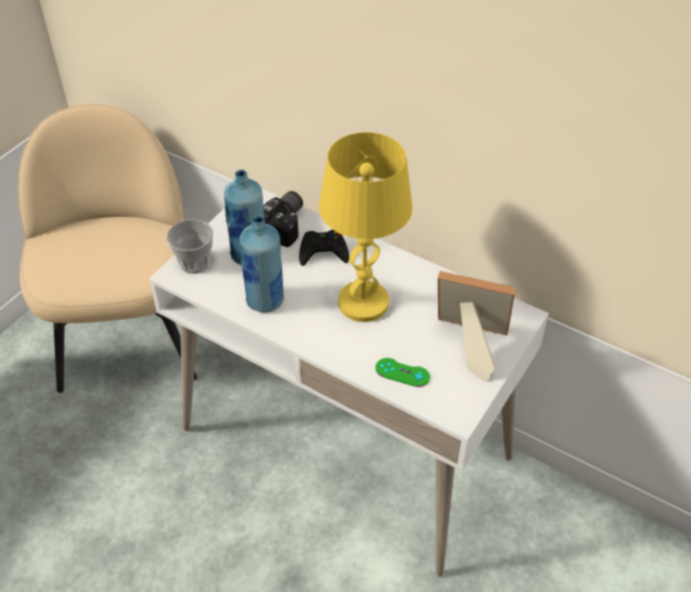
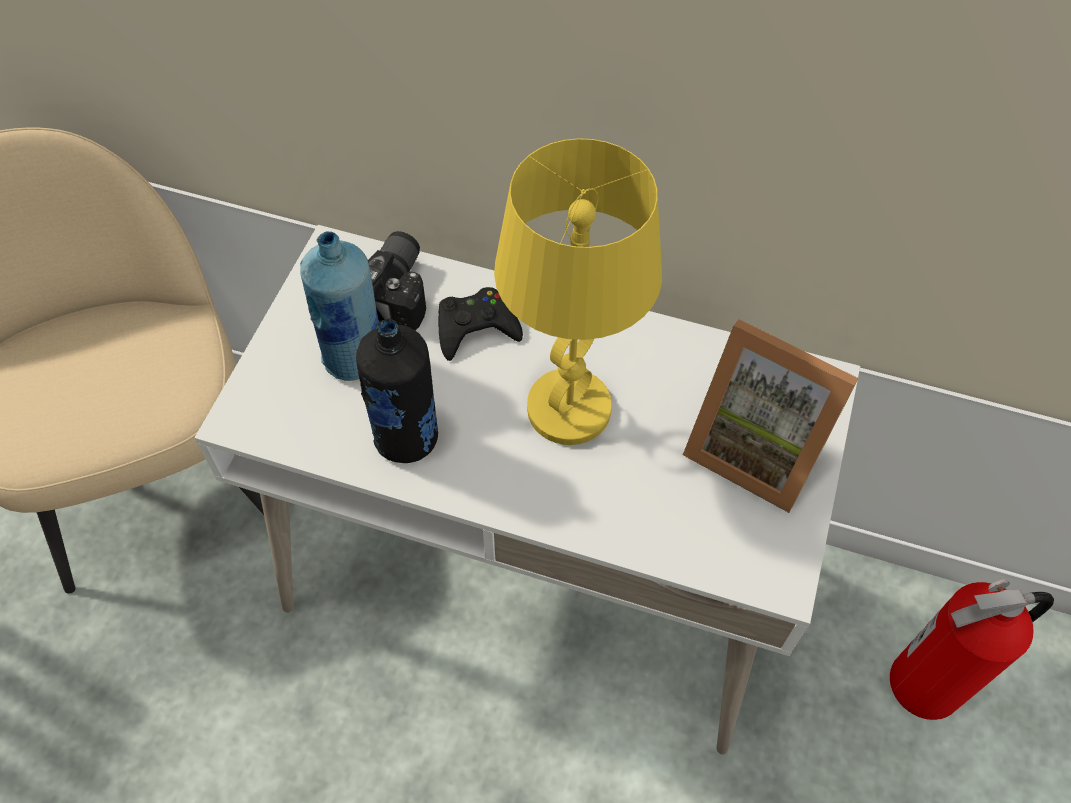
camera: 15 degrees left, 10 degrees up
(194, 263) = (266, 392): cup -> none
(265, 301) = (407, 439): blue bottle -> black bottle
(402, 372) = (670, 524): green game controller -> none
(468, 344) = (756, 448): picture frame -> picture frame turned 150 degrees counterclockwise
(594, 568) = (927, 685): none -> fire extinguisher

